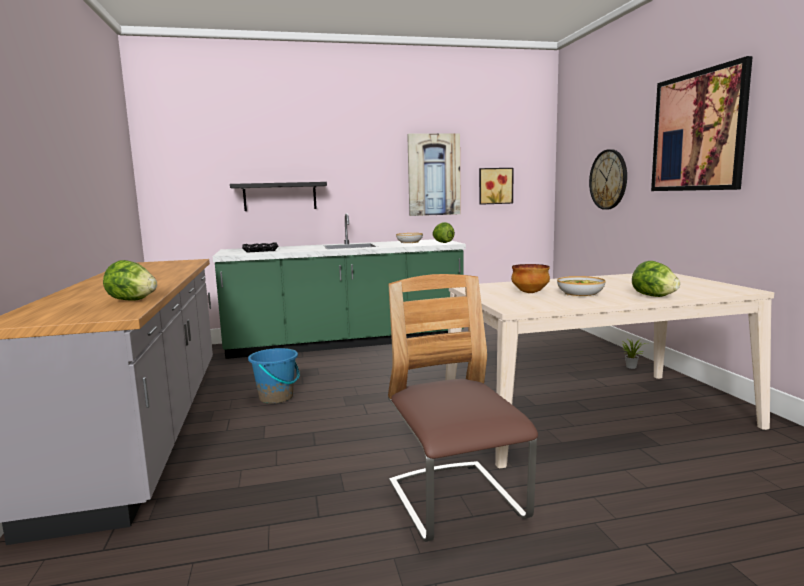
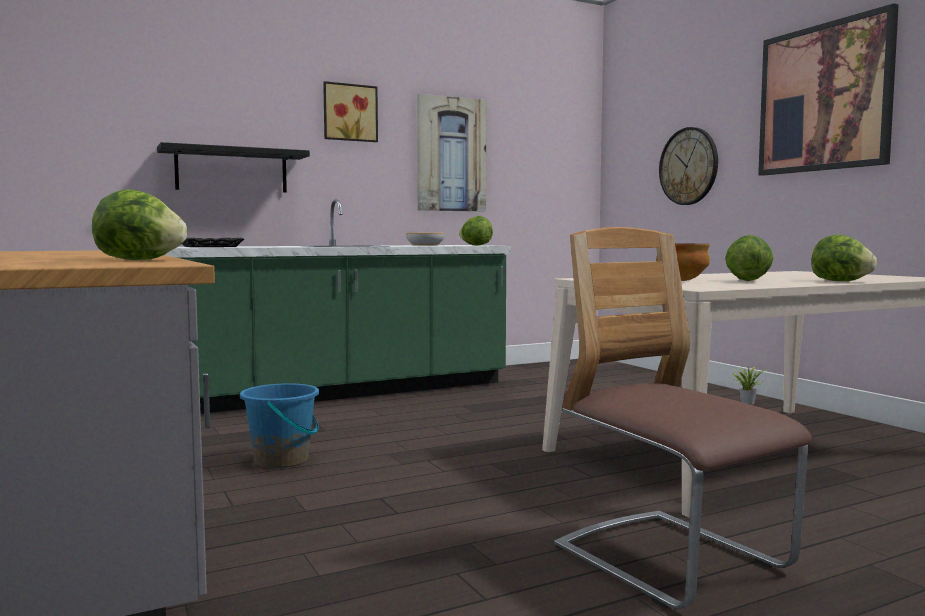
camera: 15 degrees left, 5 degrees down
(495, 186) = (529, 176): picture -> picture (349, 113)
(580, 294) = (747, 281): bowl -> lettuce

